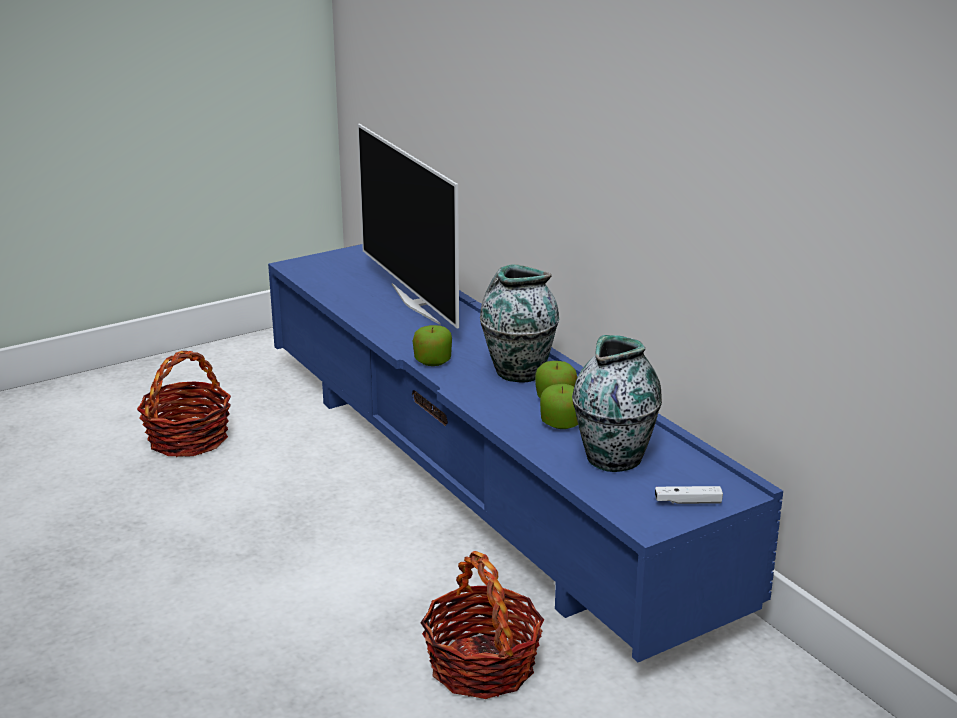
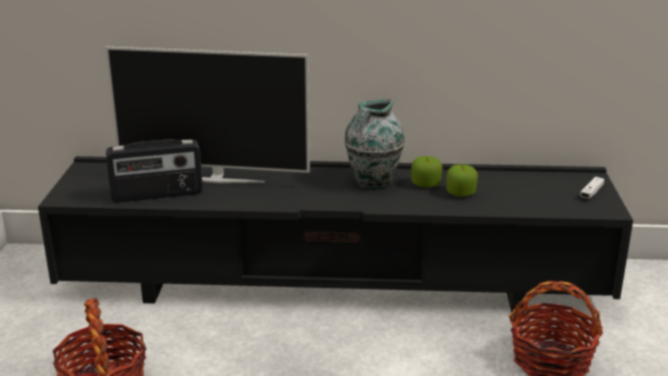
camera: 55 degrees left, 0 degrees up
(348, 294) = (157, 195): none -> radio
(432, 361) = (318, 201): apple -> none
(480, 478) = (334, 281): blue tv stand -> black tv stand
(614, 458) = (521, 193): vase -> none

